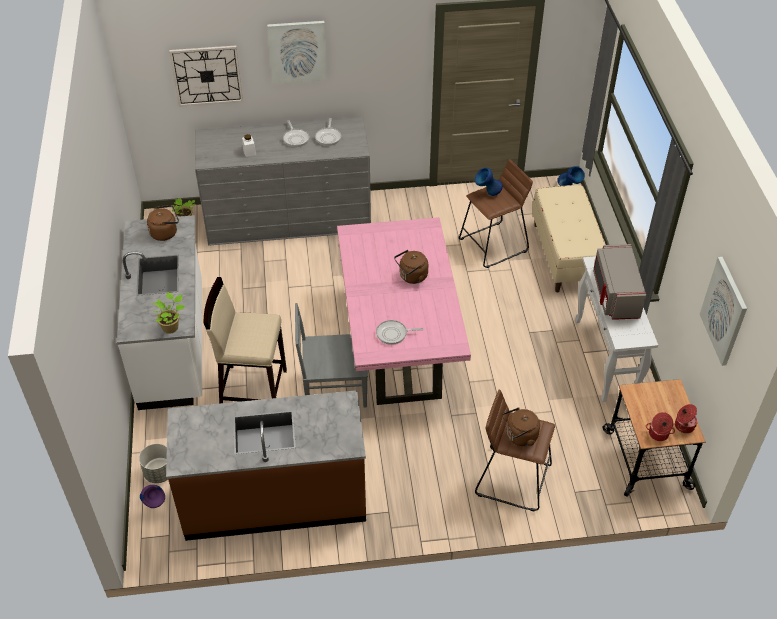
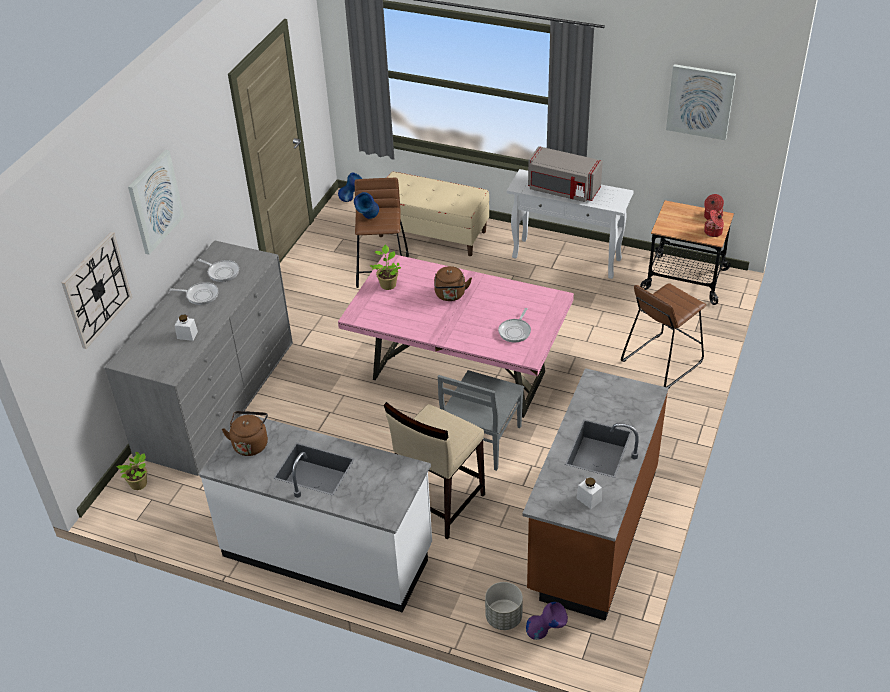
camera: 60 degrees left, 5 degrees down
(171, 327) = (405, 478): potted plant -> potted plant (388, 284)
(201, 445) = (589, 499): none -> white jar
(520, 437) = (673, 305): brown kettle -> none

